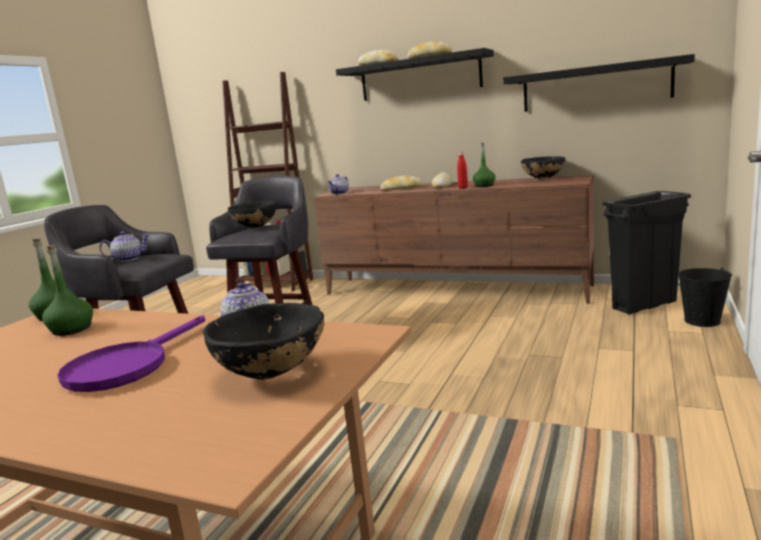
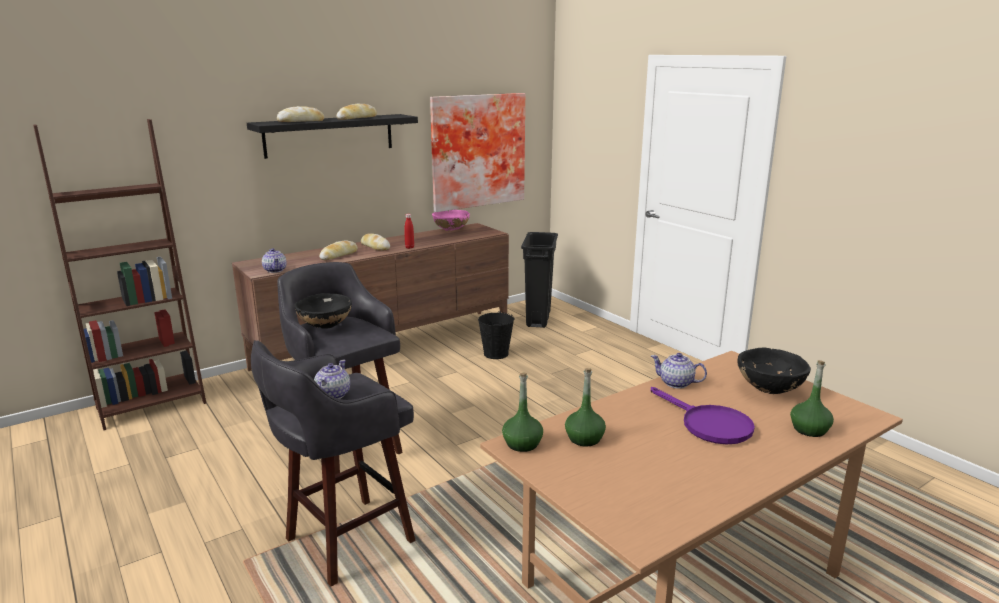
camera: 60 degrees left, 5 degrees up
(484, 186) = (422, 243): green bottle -> green bottle (809, 429)
(543, 179) = (451, 231): black bowl -> pink bowl
(595, 86) = (476, 150): black shelf -> picture
(701, 321) = (584, 320): black bucket -> black bucket (495, 354)

